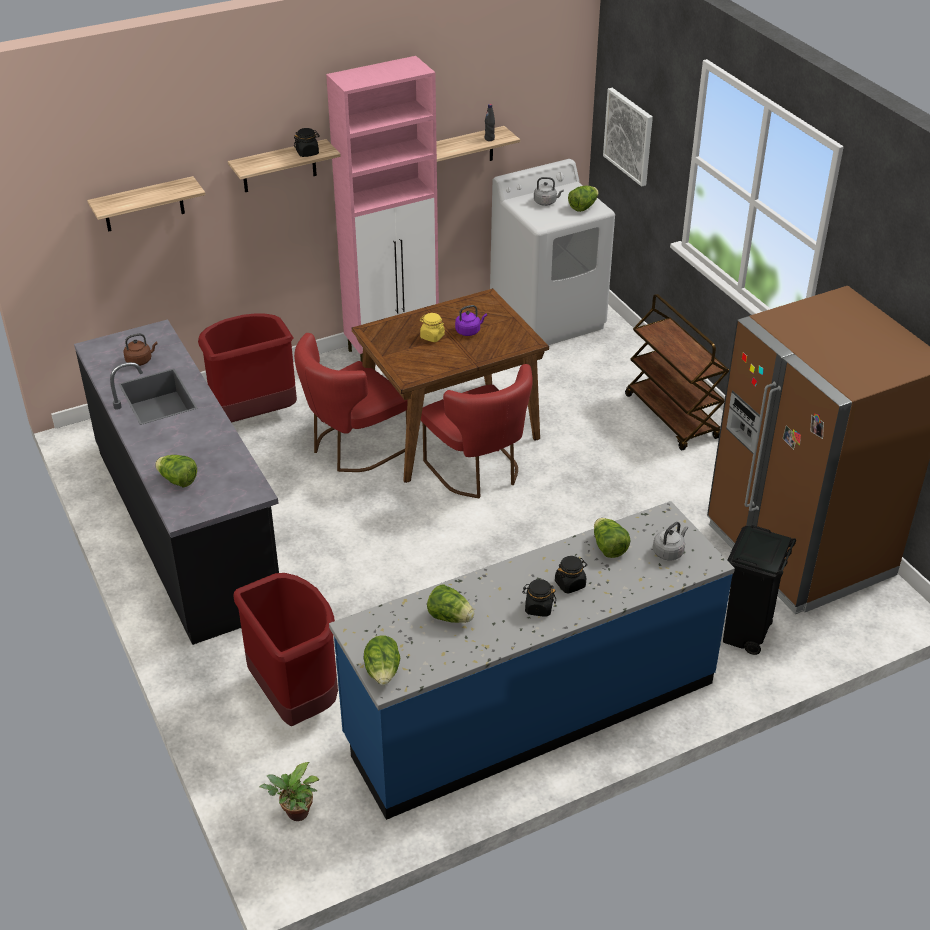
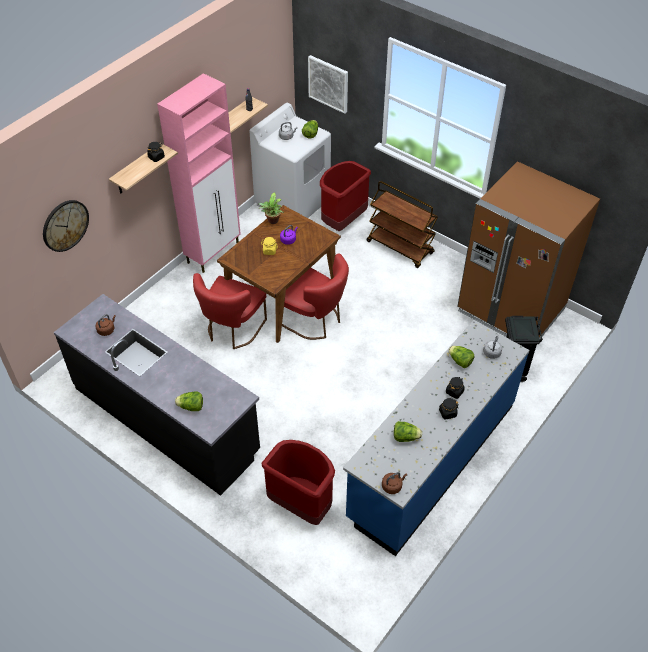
camera: 25 degrees left, 10 degrees up
(143, 205) = (65, 225): shelf -> wall clock
(253, 415) = (156, 328): red trash can -> red trash can (342, 221)
(295, 814) = (345, 574): potted plant -> potted plant (272, 221)
(383, 673) = (392, 486): lettuce -> brown kettle

